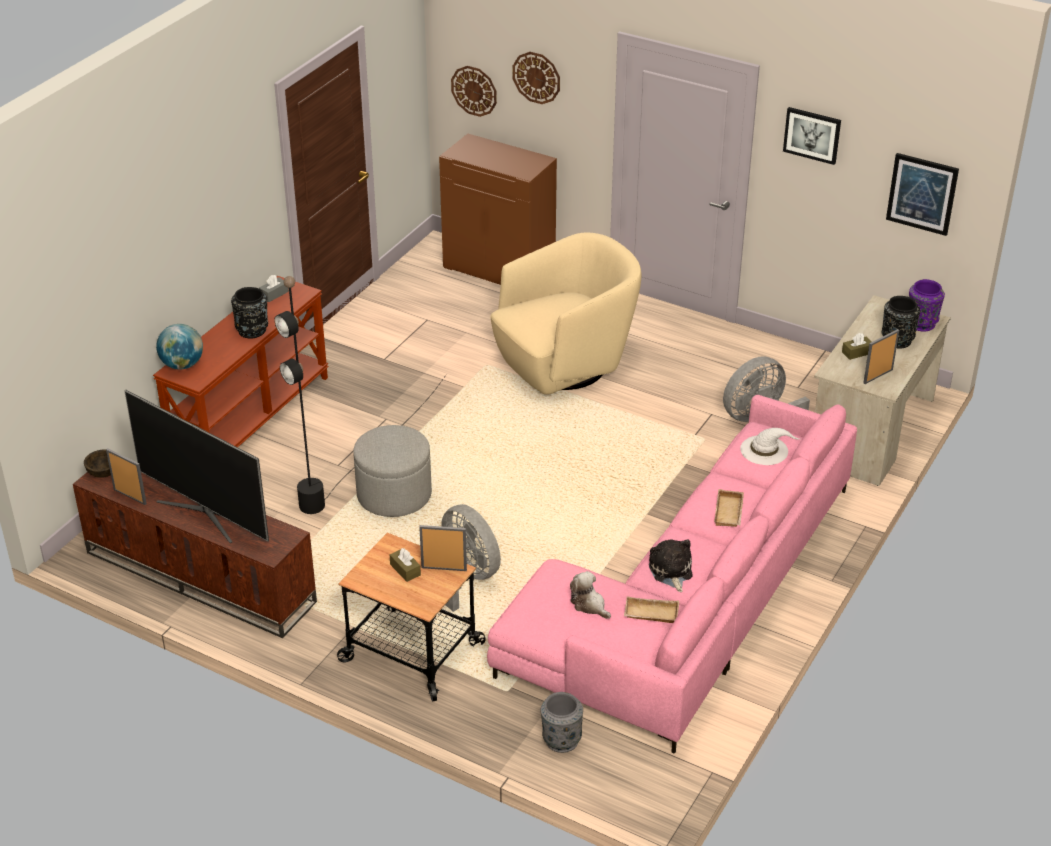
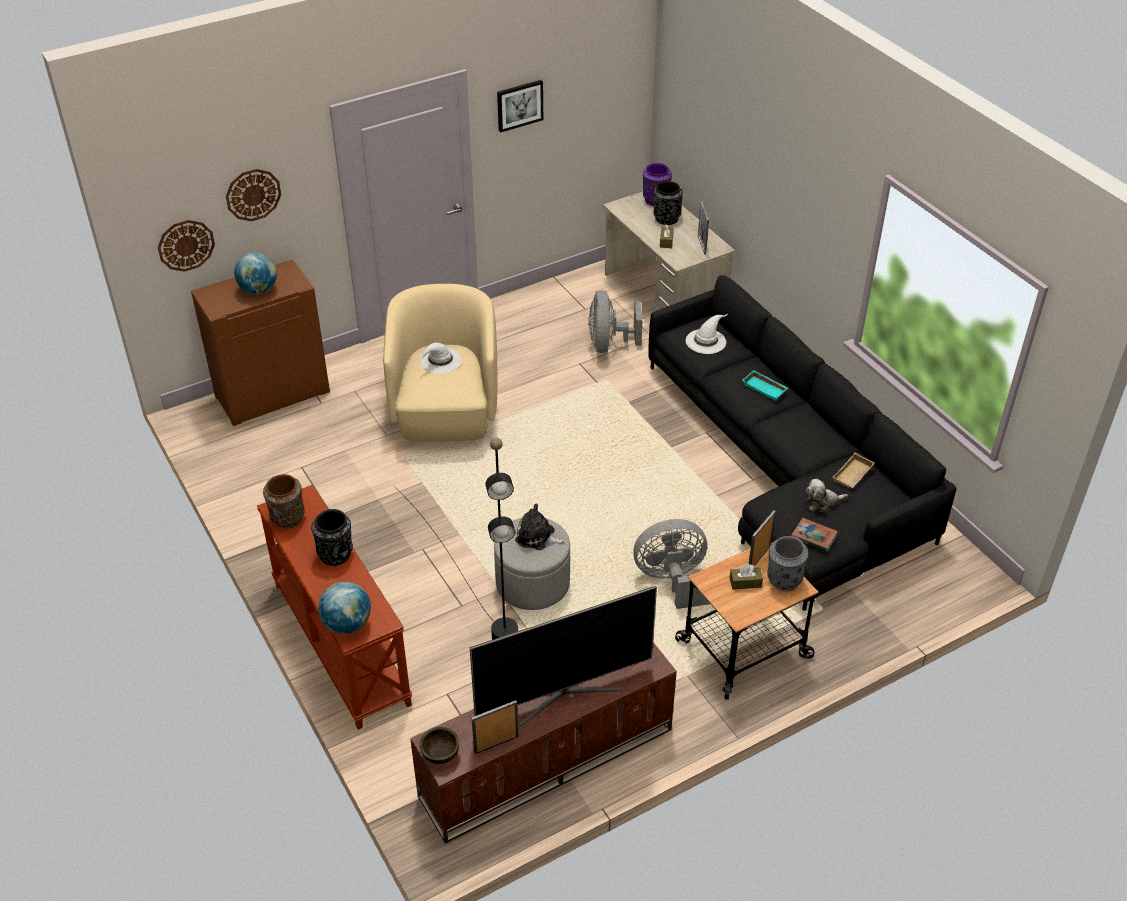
camera: 60 degrees left, 5 degrees up
(274, 294) = (288, 518): grey tissue box -> brown vase
(499, 160) = (259, 290): none -> globe
(533, 613) = (813, 537): none -> book
(561, 740) = (892, 599): grey vase -> grey vase (784, 580)
(564, 306) = (440, 361): none -> white hat
(671, 571) = (811, 445): plush toy -> plush toy (537, 537)
(689, 601) = (784, 468): pink sofa -> black sofa
(730, 512) = (765, 388): beige tray -> turquoise tray
(922, 193) = (610, 105): picture -> none

